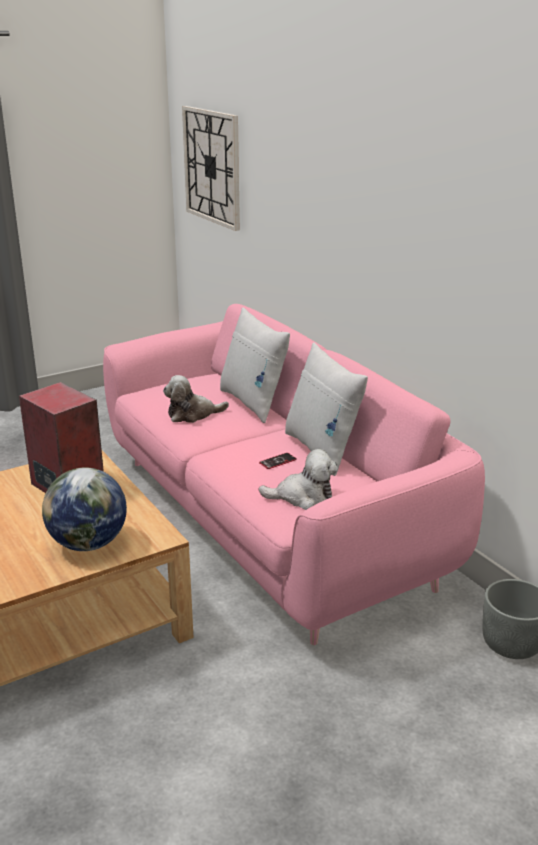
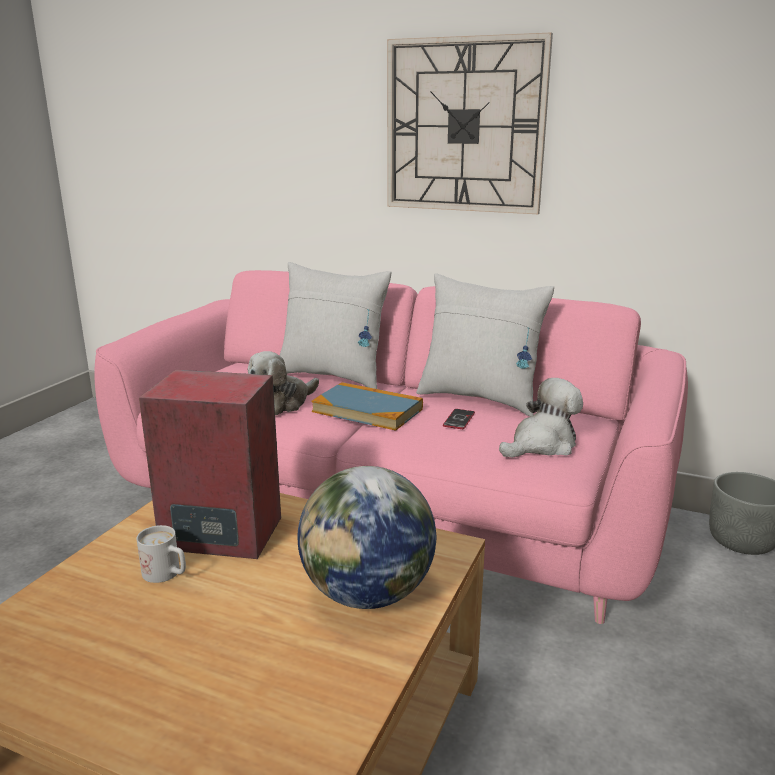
camera: 35 degrees left, 5 degrees down
(19, 498) = (167, 574): none -> white mug
(212, 166) = (141, 118): wall clock -> wall clock (464, 126)
(235, 436) = (367, 410): none -> book

